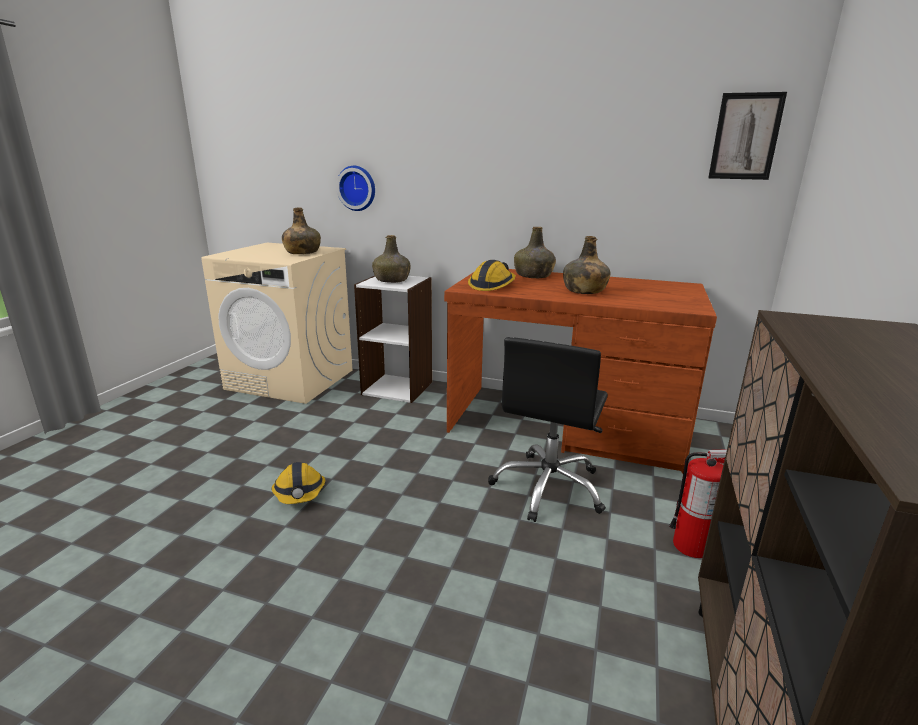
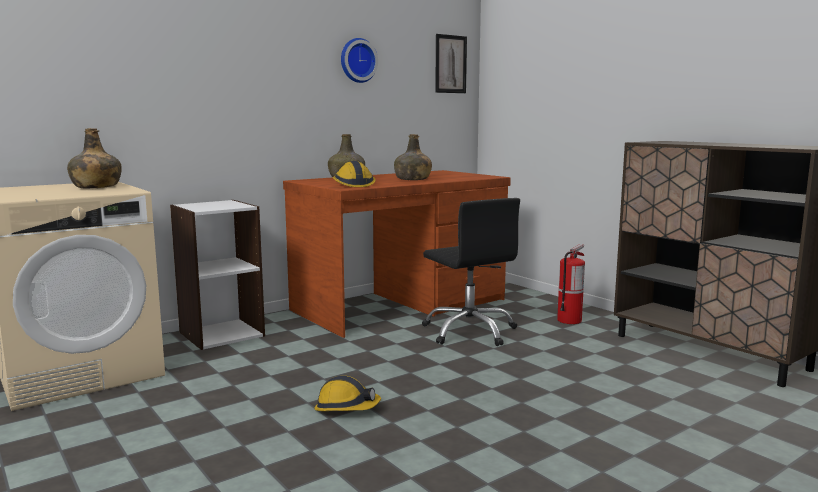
camera: 55 degrees left, 10 degrees down
(357, 188) = (130, 106): wall clock -> wall clock (357, 60)
(392, 280) = (212, 205): green bottle -> none

